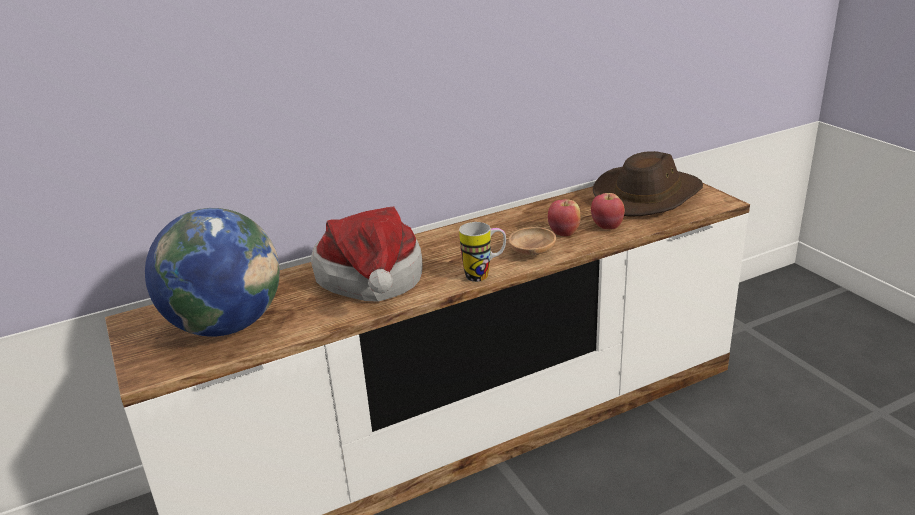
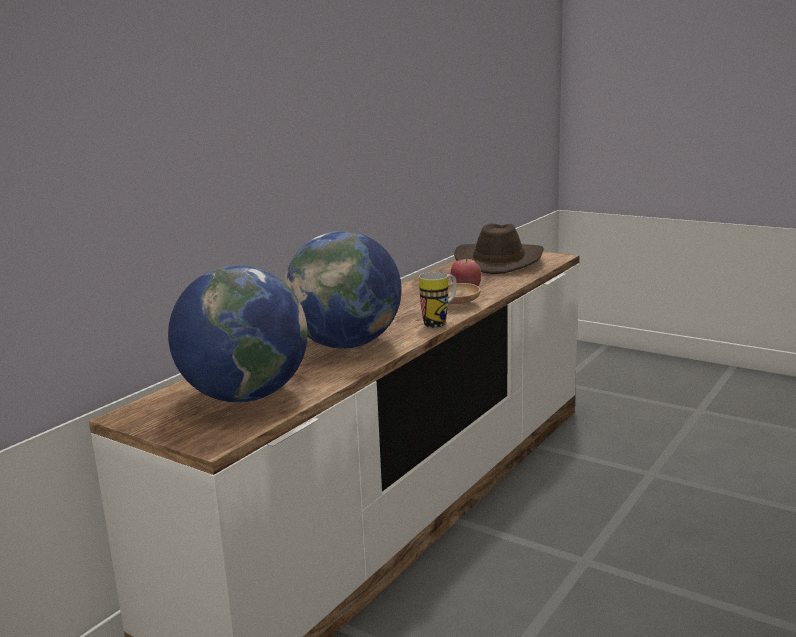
camera: 30 degrees left, 10 degrees down
(372, 282) = (346, 345): hat -> globe
(607, 226) = (494, 281): apple -> none

